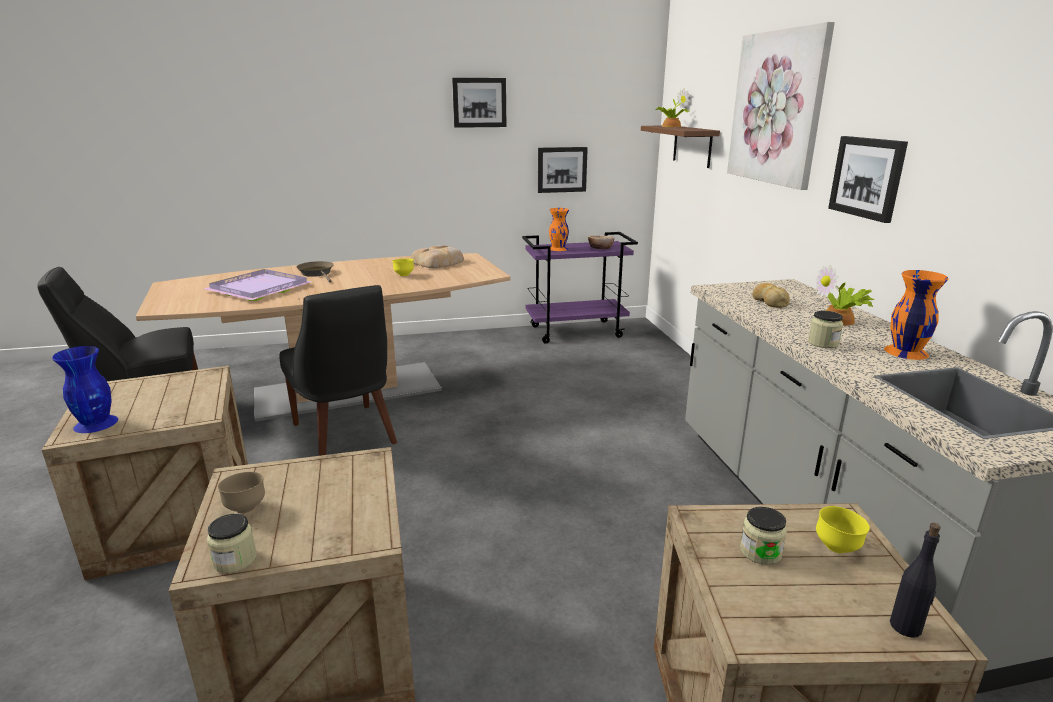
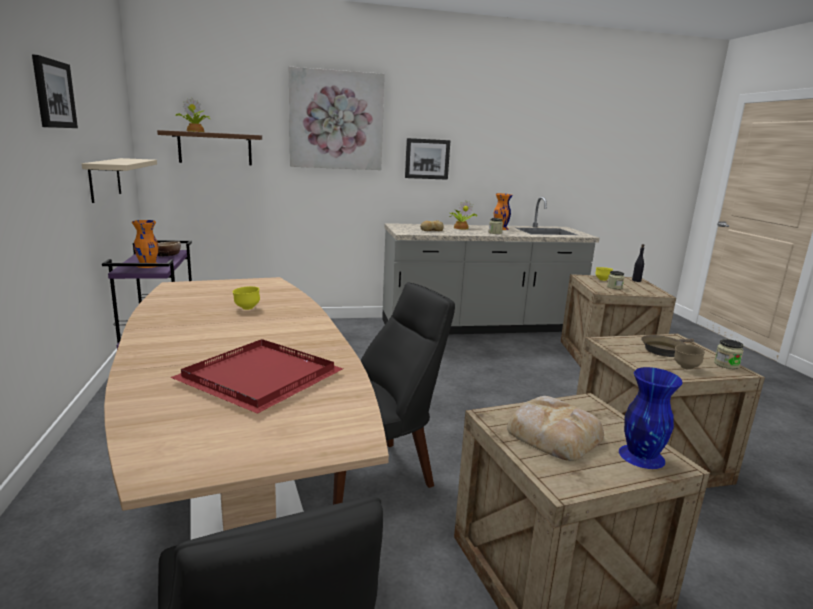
camera: 90 degrees left, 5 degrees down
(259, 289) = (263, 378): purple tray -> red tray
(317, 274) = (196, 349): brown frying pan -> brown frying pan (664, 350)
(438, 262) = (195, 295): bread -> bread (553, 434)
(561, 169) = (104, 179): picture -> beige shelf

